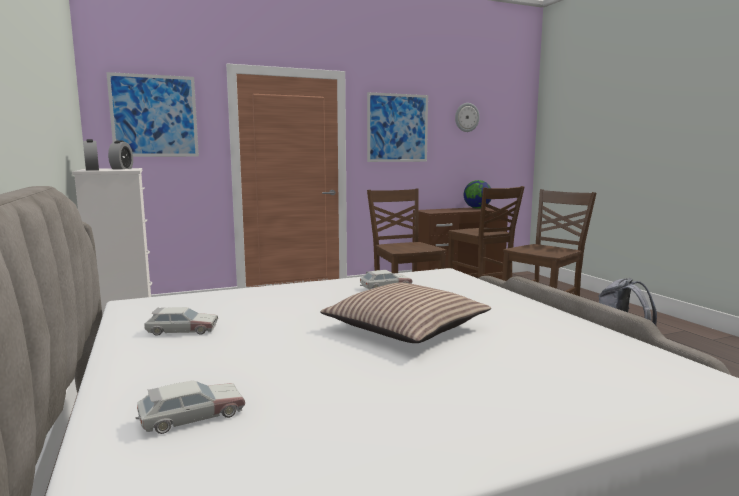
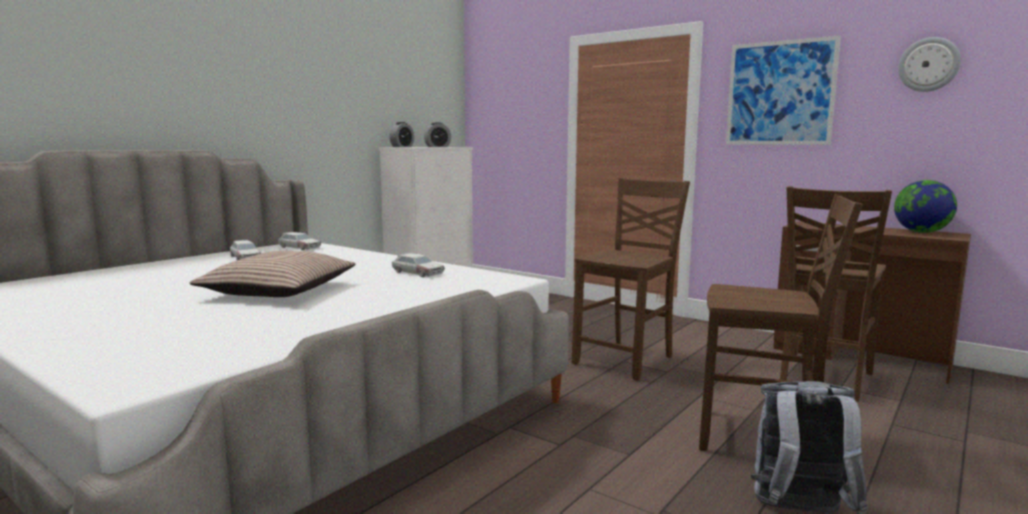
camera: 60 degrees right, 0 degrees up
(154, 116) = (510, 98): picture -> none
(191, 416) = (93, 280): toy car -> toy car (299, 247)

